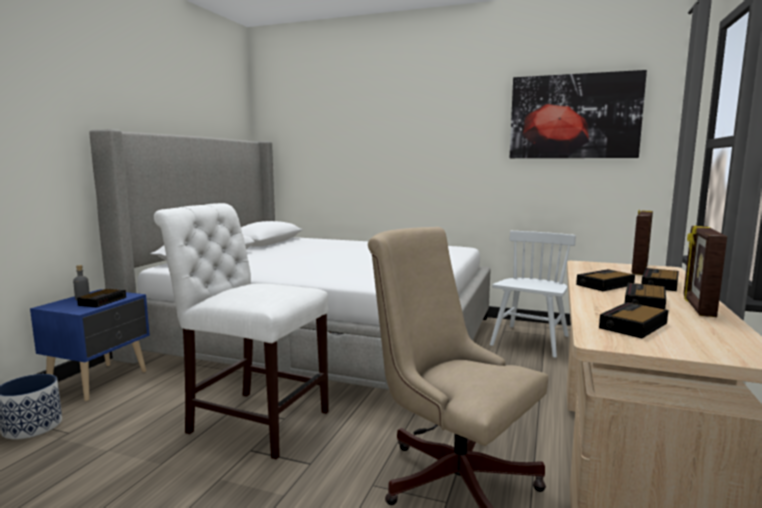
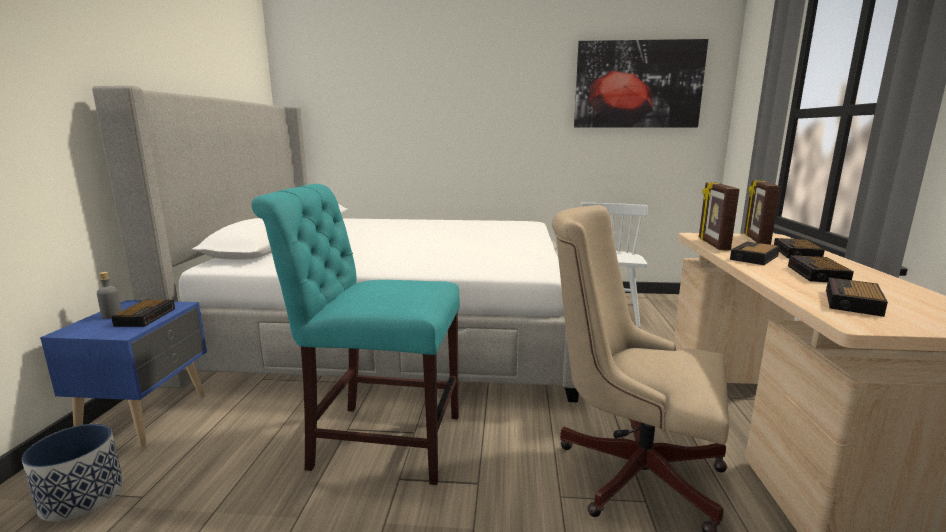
camera: 15 degrees left, 5 degrees up
(253, 420) = (379, 439): white chair -> turquoise chair
(697, 307) = (866, 276): picture frame -> picture frame (712, 244)

